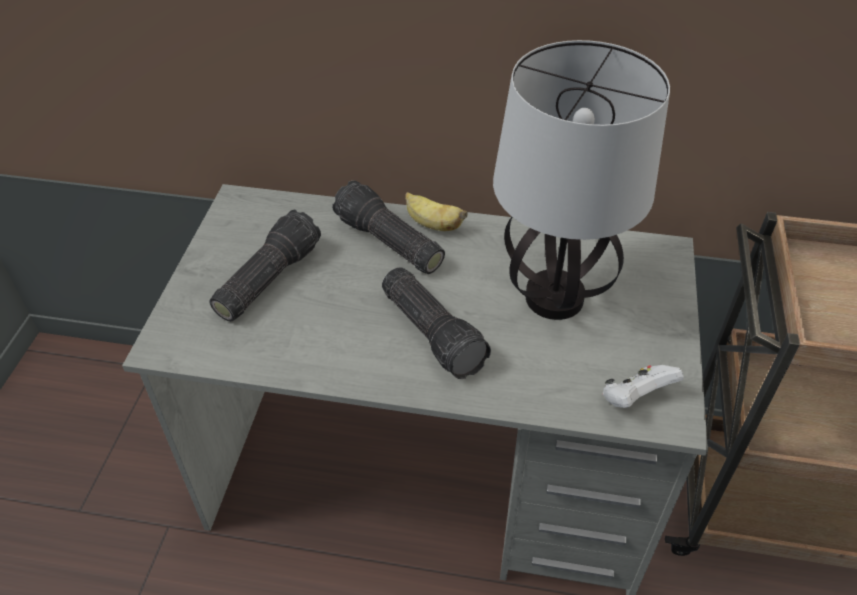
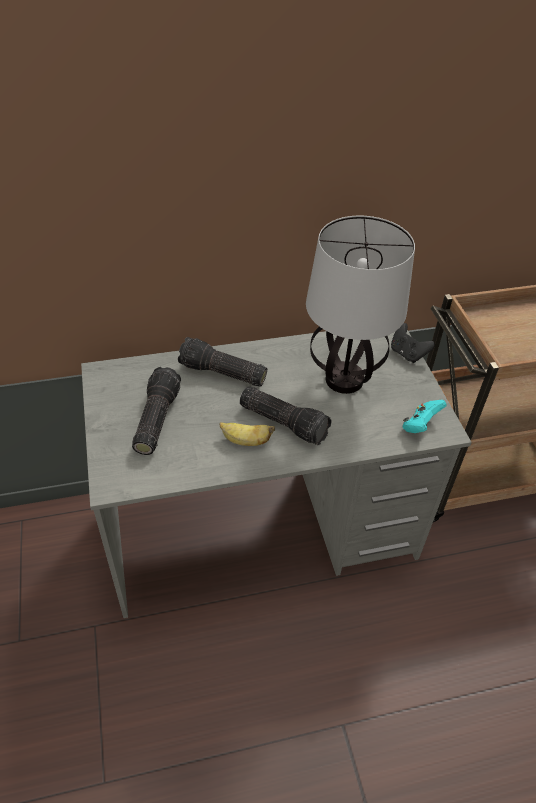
camera: 25 degrees left, 0 degrees up
(432, 224) = (243, 354): banana -> banana (245, 441)
(635, 398) = (420, 425): white game controller -> turquoise game controller
(674, 287) = (407, 354): none -> black game controller

